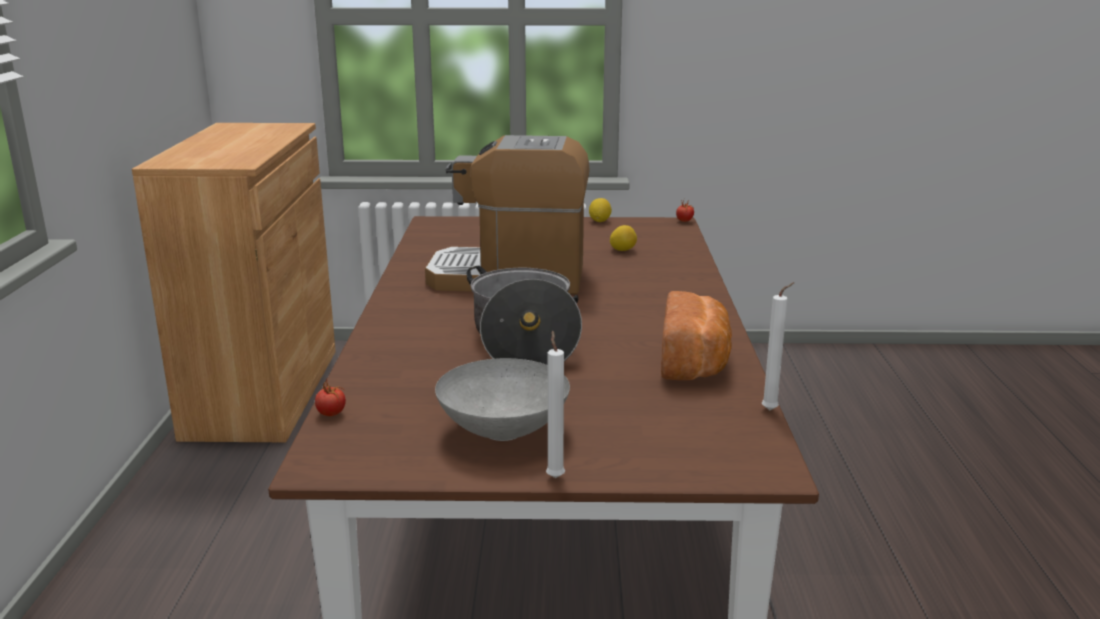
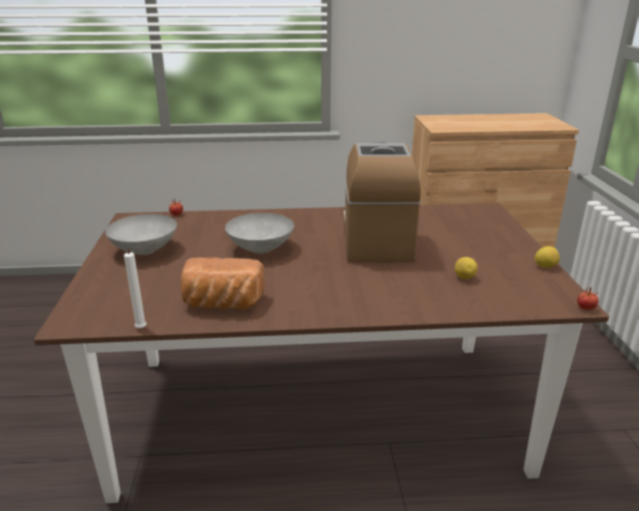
camera: 85 degrees right, 5 degrees up
(523, 341) = (260, 249): cooking pot -> grey bowl
(555, 476) = (92, 264): white candle -> none

